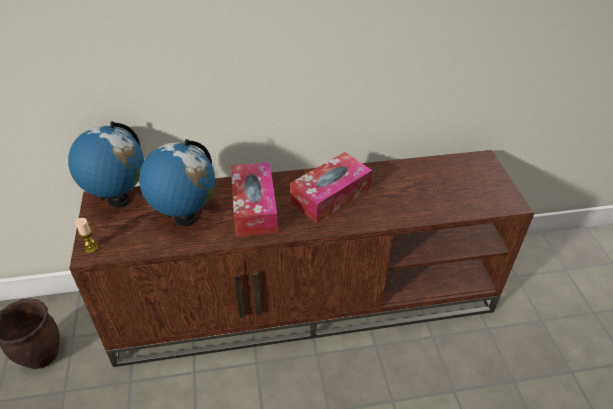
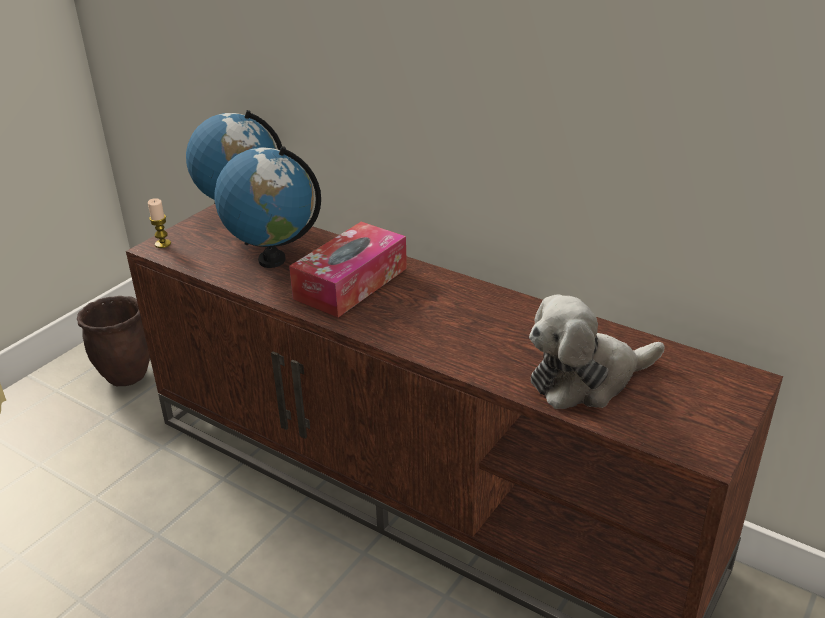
camera: 45 degrees right, 10 degrees down
(330, 195) = (452, 313): tissue box -> none
(431, 196) = (586, 379): none -> plush toy

